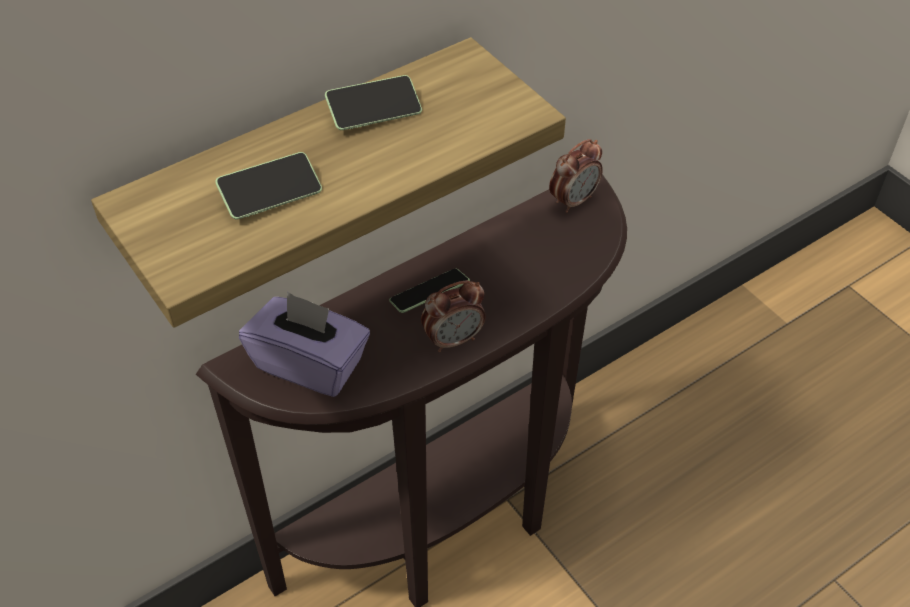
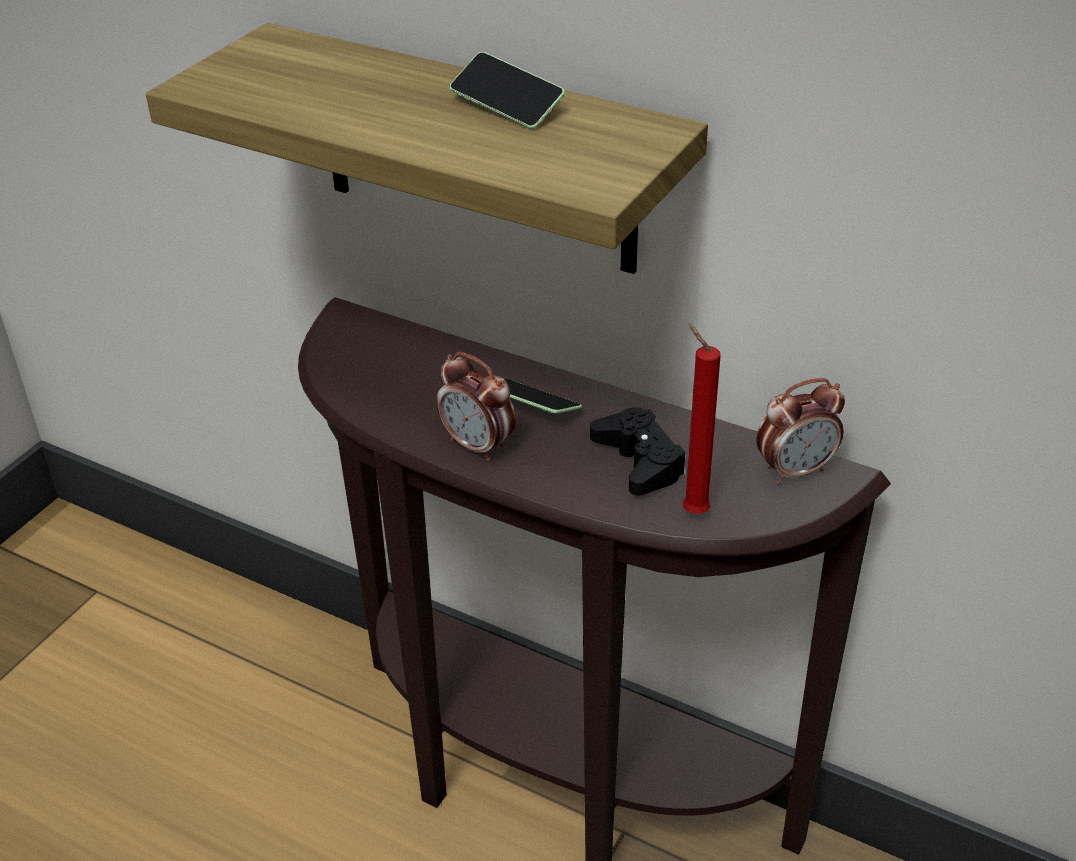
camera: 65 degrees right, 10 degrees down
(271, 196) = (329, 92): phone -> none
(310, 364) = (376, 359): purple tissue box -> none
(521, 265) = (639, 461): none -> black game controller
(573, 200) = (795, 471): alarm clock -> alarm clock turned 45 degrees counterclockwise
(582, 260) = (692, 511): none -> red candle

